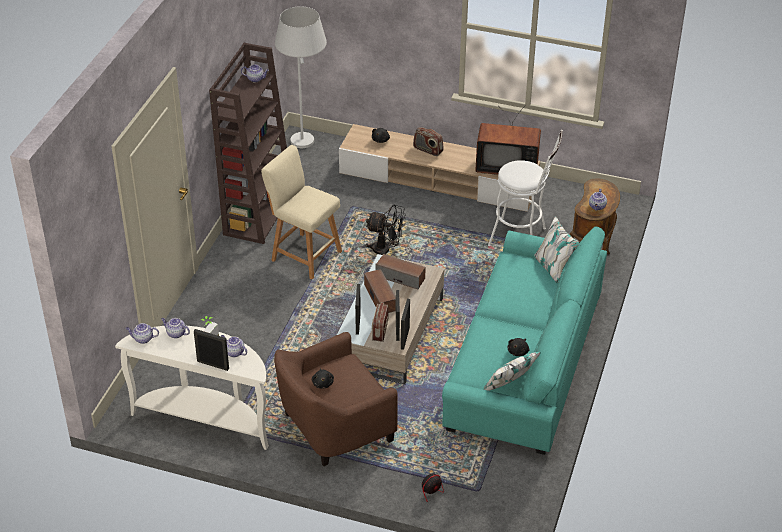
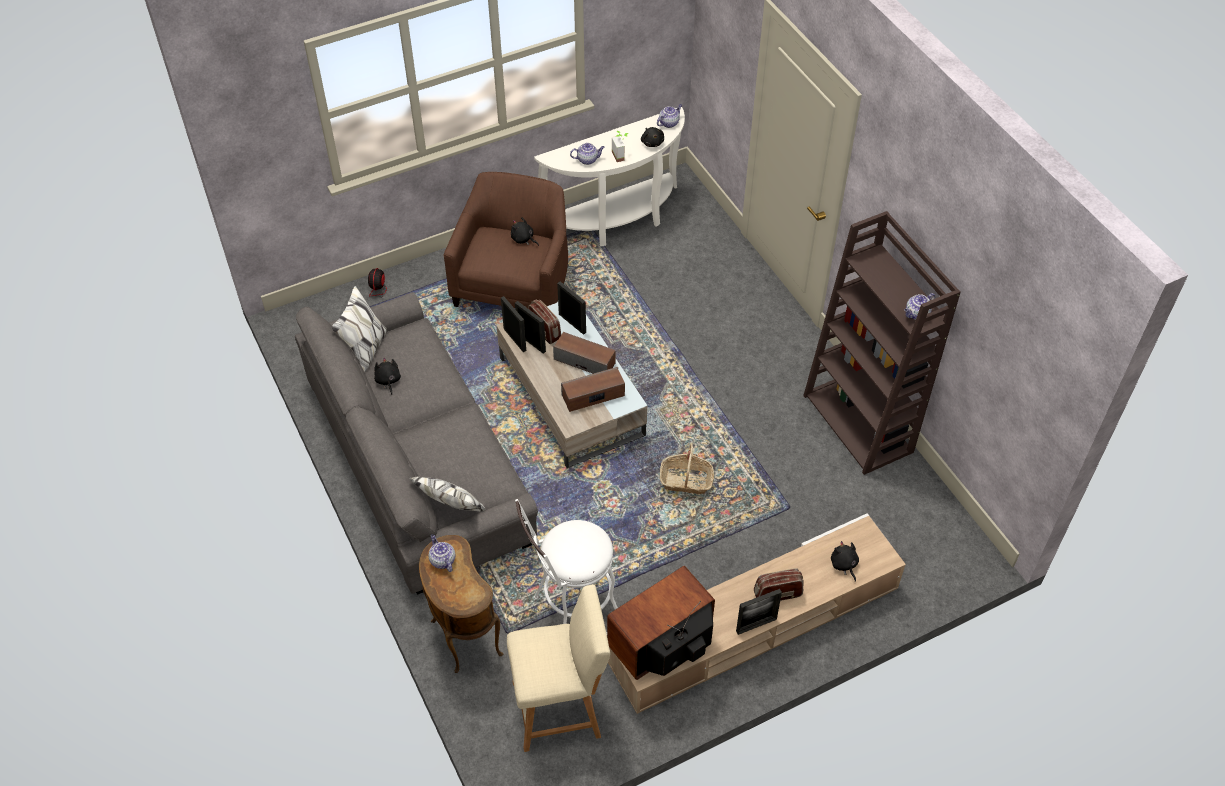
camera: 135 degrees right, 10 degrees up
(175, 333) = (652, 142): teapot -> black plush toy
(213, 365) = (589, 141): picture frame -> picture frame (756, 625)
(304, 254) = (753, 413): beige stool -> beige stool (561, 708)
(305, 149) = (943, 545): white floor lamp -> none
(386, 250) = (686, 480): black fan -> basket
(524, 361) = (418, 461): turquoise sofa -> grey sofa

